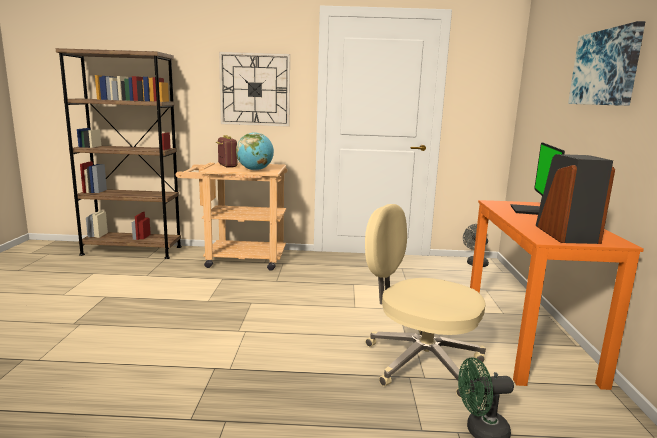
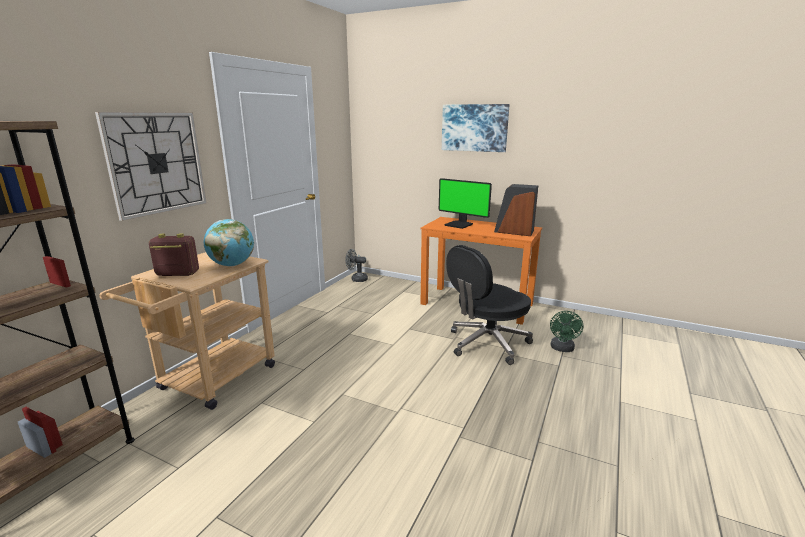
camera: 65 degrees left, 5 degrees up
(419, 361) = (486, 343): beige office chair -> black office chair

